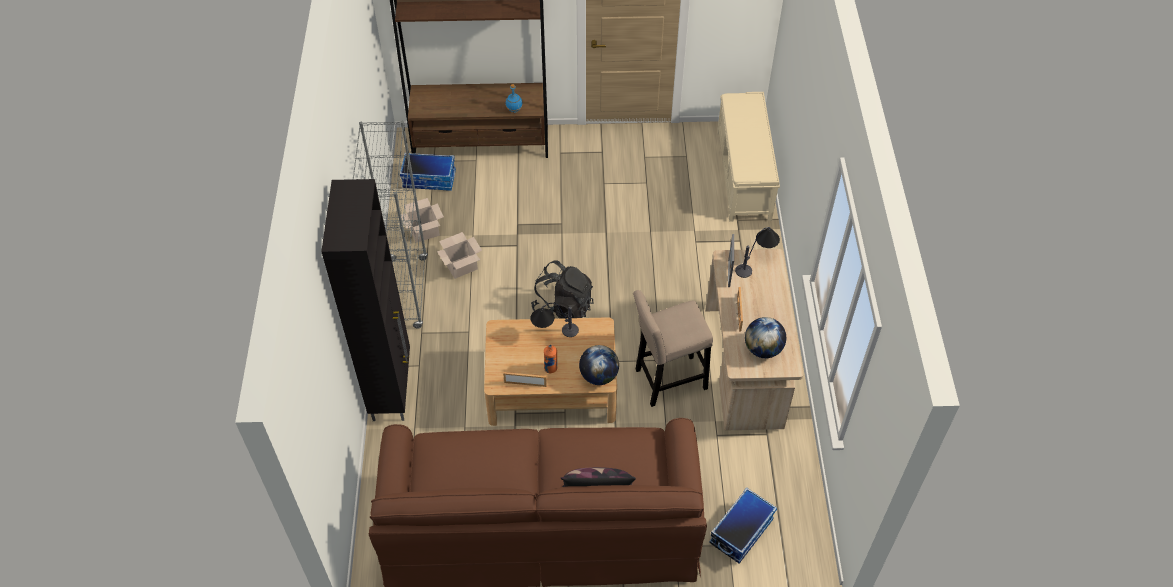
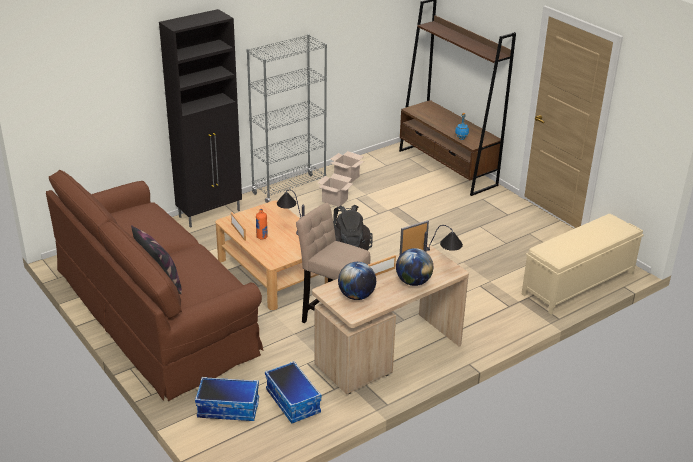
camera: 55 degrees right, 20 degrees down
(429, 179) = (392, 162): storage box -> storage box (293, 401)
(598, 376) = (275, 258): globe -> globe (413, 282)

